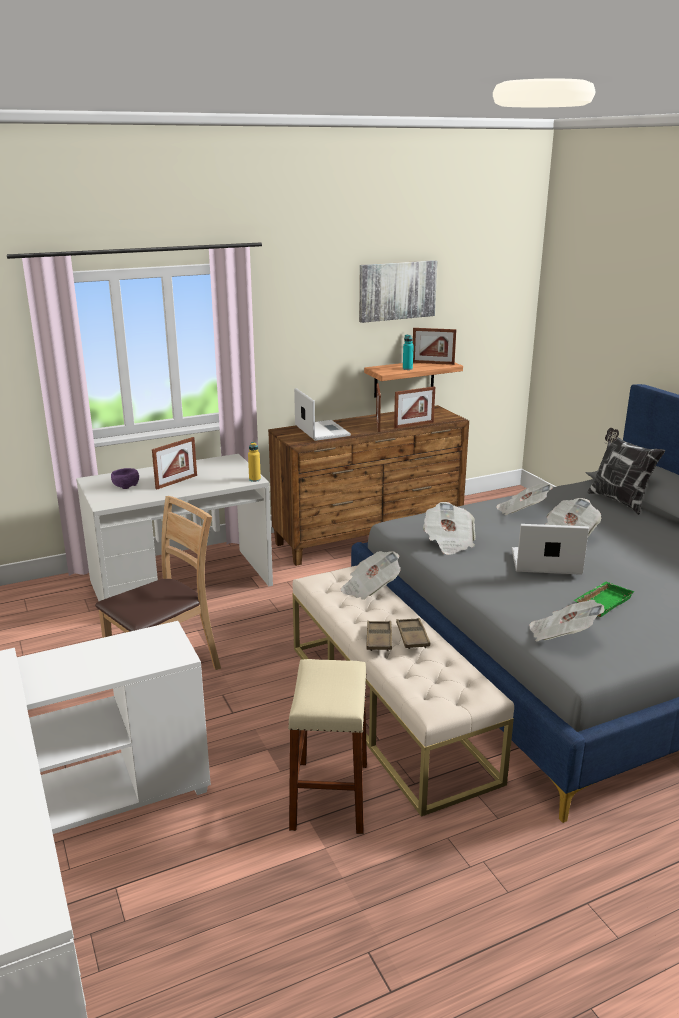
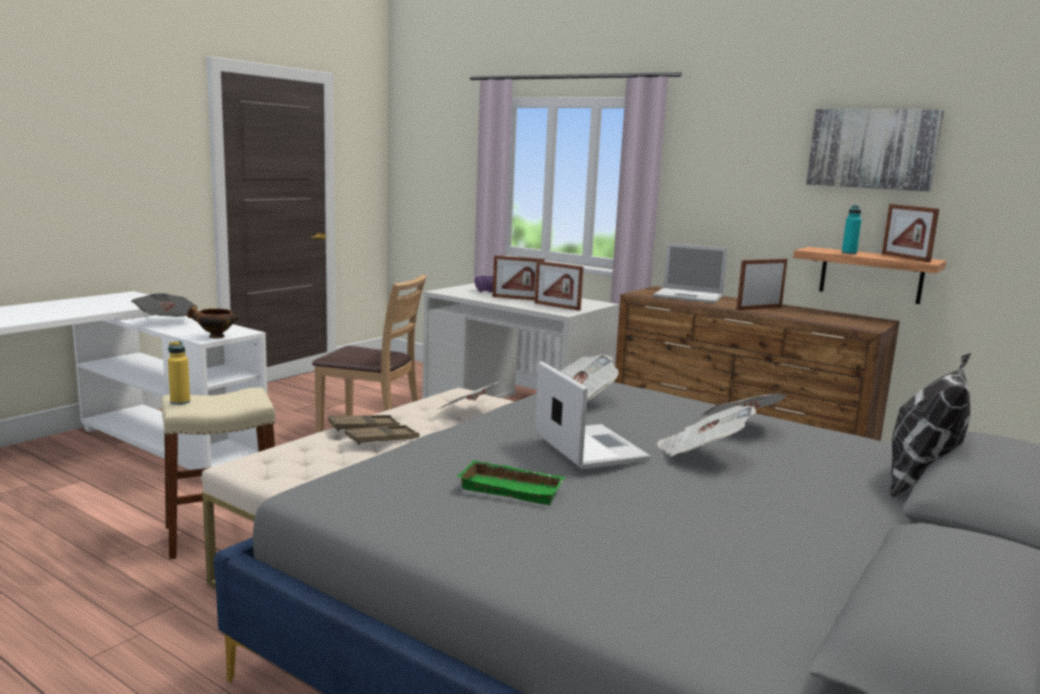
camera: 60 degrees right, 10 degrees down
(176, 650) = (214, 337): none -> bowl
(254, 479) = (565, 313): yellow bottle -> yellow bottle (180, 402)
(321, 431) = (689, 296): laptop -> laptop turned 75 degrees clockwise
(414, 425) = (796, 317): picture frame -> picture frame (557, 306)
(562, 636) = (387, 472): newspaper -> newspaper (167, 322)

